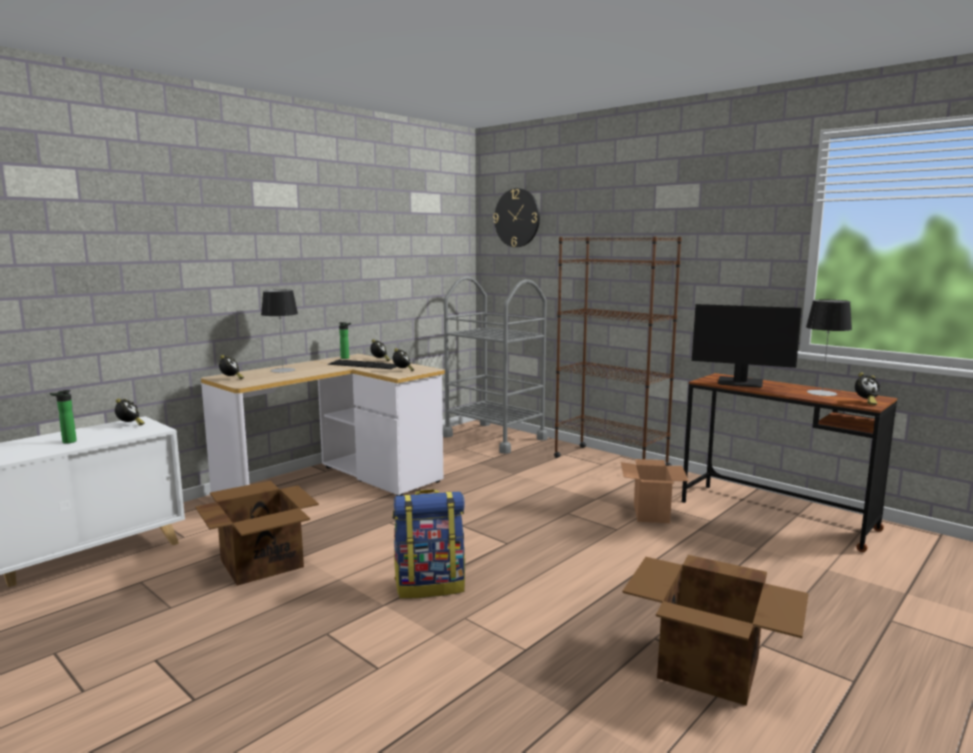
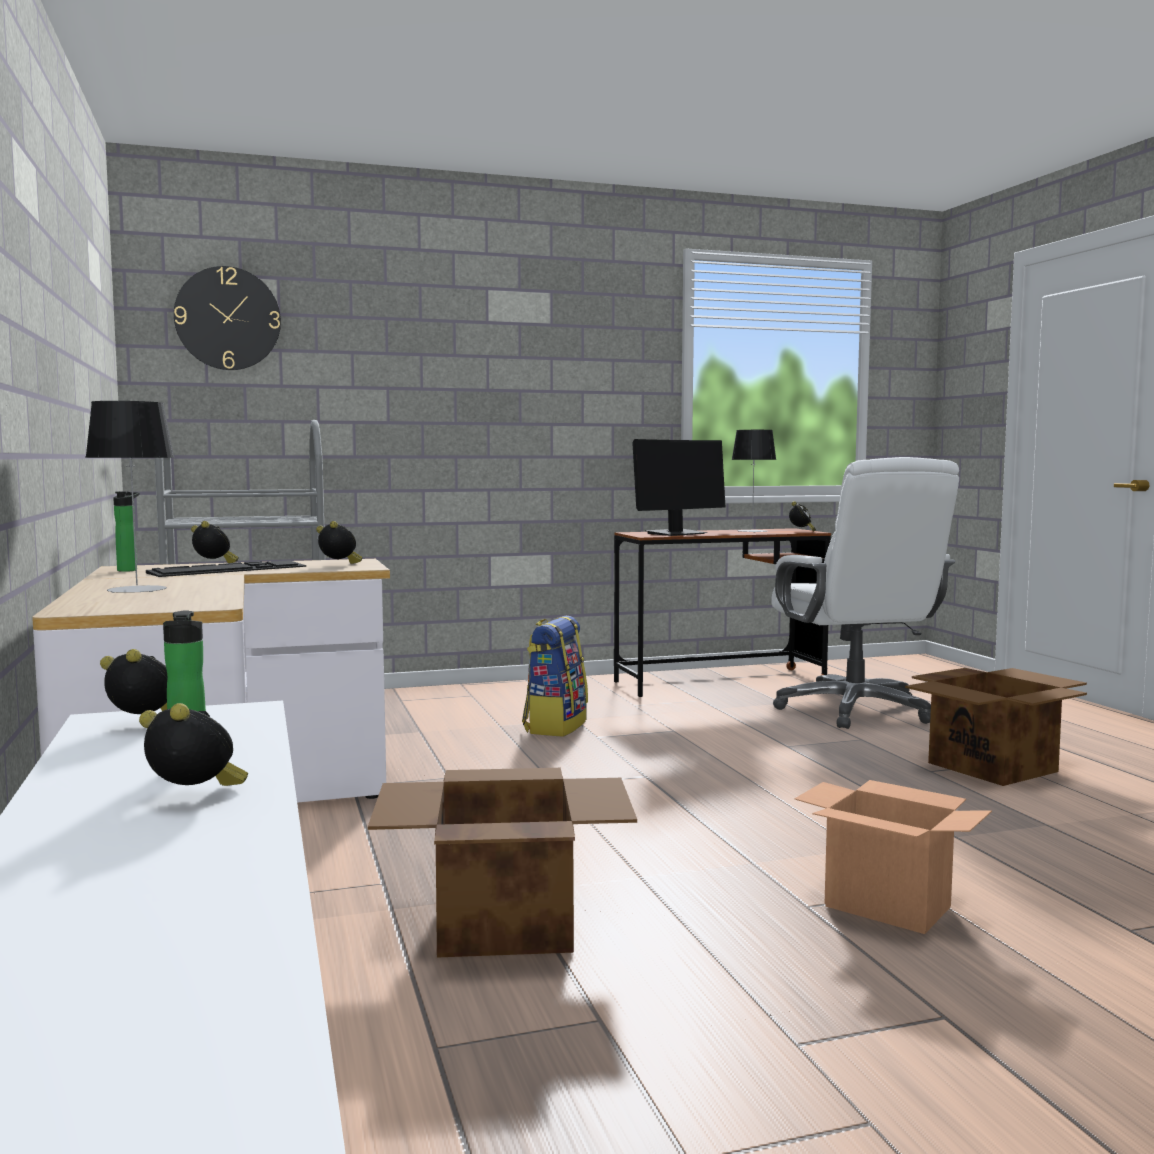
camera: 60 degrees left, 5 degrees down
(231, 379) = (131, 607): alarm clock -> alarm clock (195, 797)
(430, 586) = (724, 830): backpack -> backpack (555, 726)
(610, 462) = (473, 691): brown bookcase -> none
(650, 513) = (651, 711): cardboard box -> cardboard box (885, 907)
(790, 579) = (855, 710): none -> white office chair

